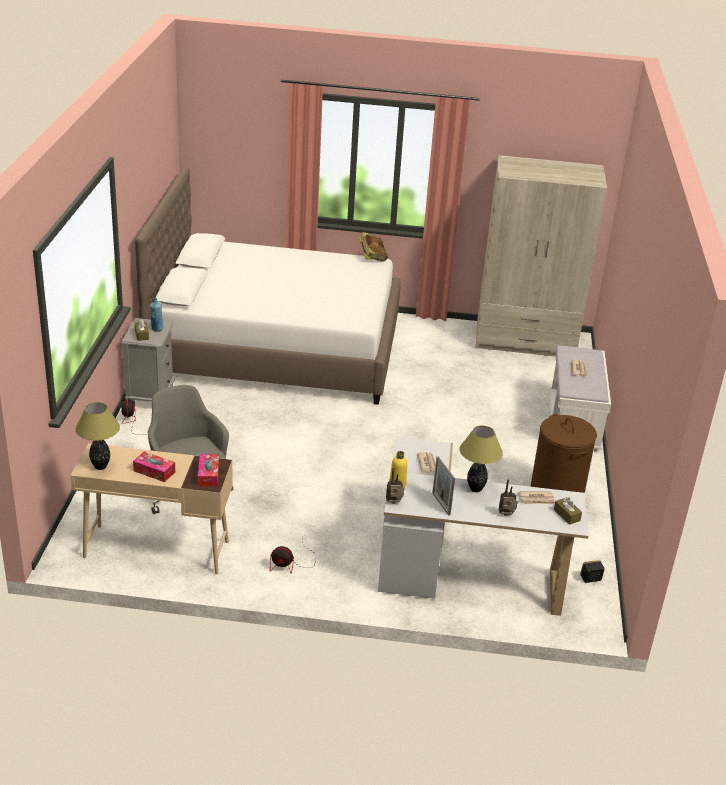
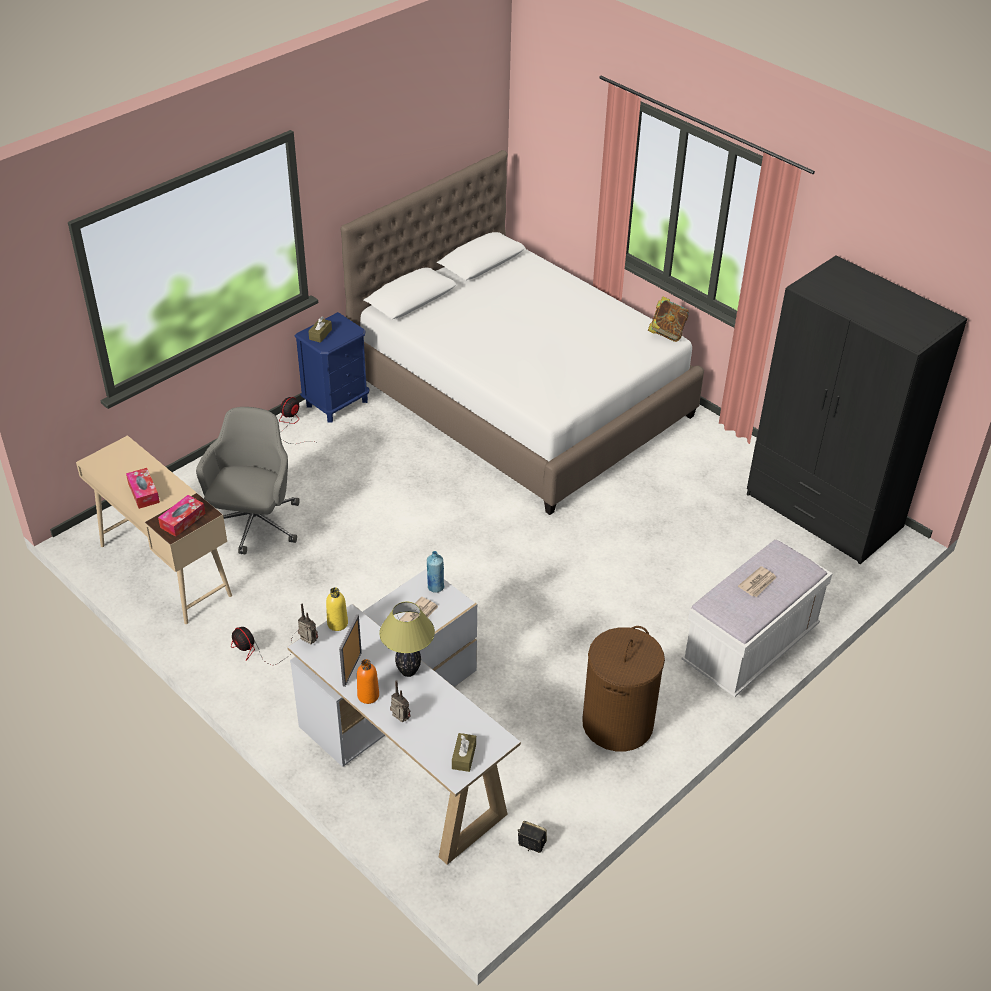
camera: 40 degrees right, 10 degrees up
(100, 466) = (108, 465): table lamp -> none
(150, 397) = (336, 403): grey nightstand -> blue nightstand
(157, 329) = (342, 333): blue bottle -> blue bottle (435, 587)
(470, 512) = (368, 695): none -> orange bottle
(525, 341) = (823, 511): beige wardrobe -> black wardrobe
(537, 499) = (456, 720): newspaper -> none

